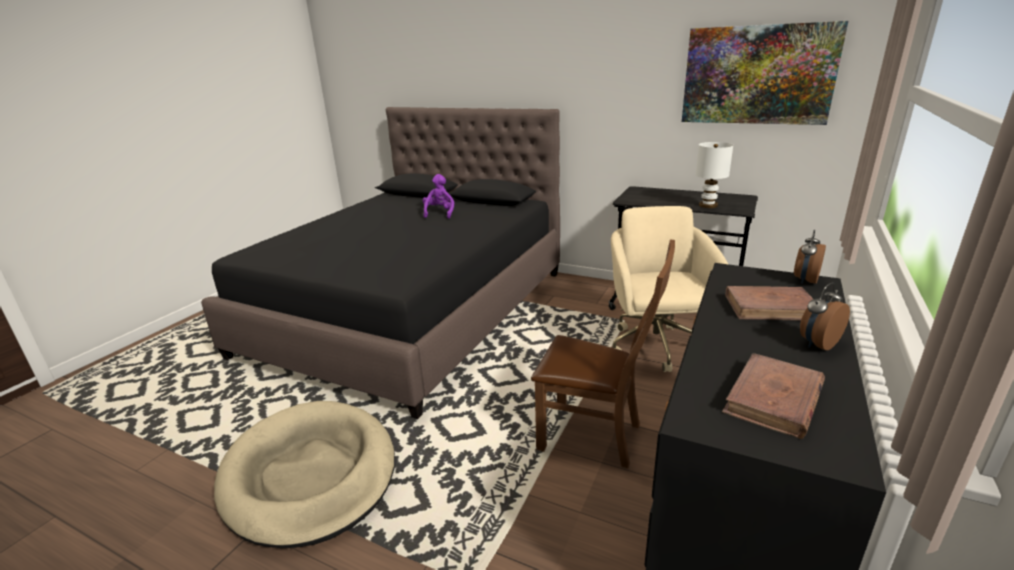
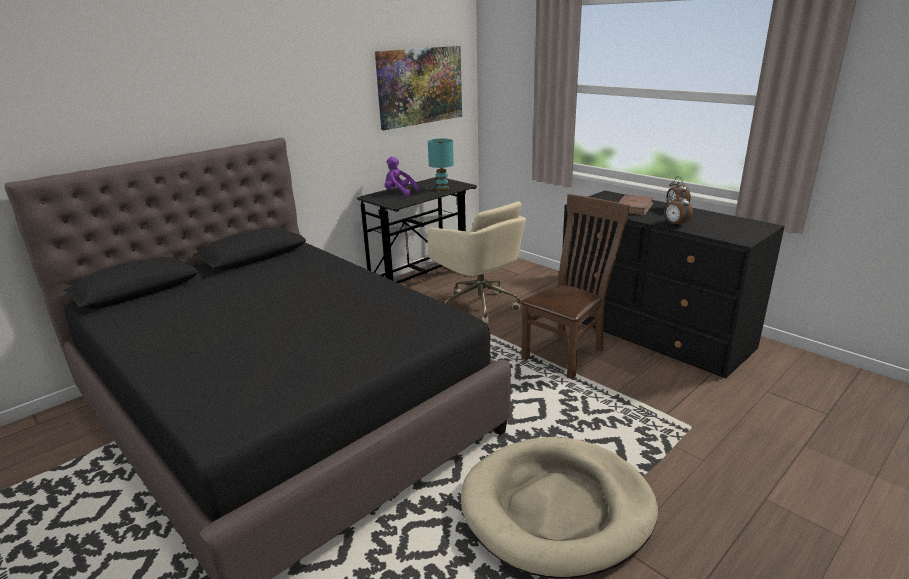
camera: 70 degrees left, 0 degrees up
(439, 213) = (255, 285): purple plush toy -> purple plush toy (399, 193)
(656, 349) = (478, 305): beige office chair -> beige office chair turned 150 degrees counterclockwise
(708, 205) = (442, 189): white table lamp -> turquoise table lamp
(773, 399) = (724, 225): brown book -> none
(804, 280) = (603, 195): alarm clock -> alarm clock (675, 224)

